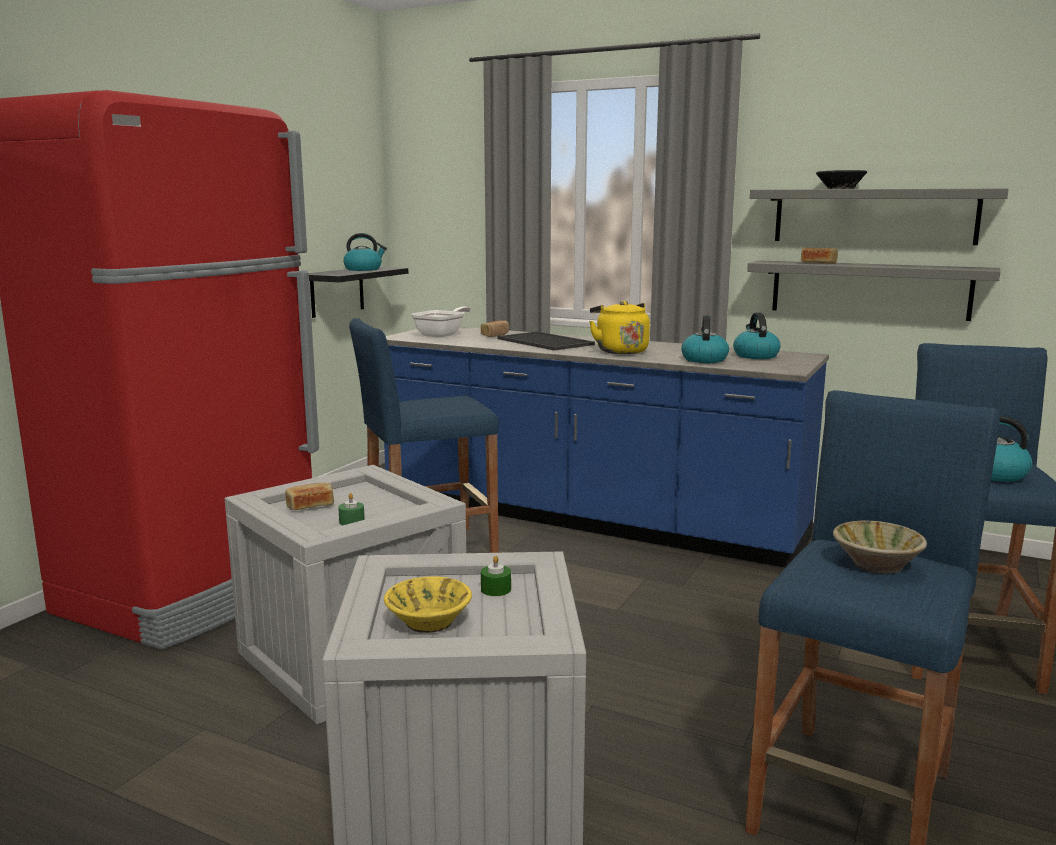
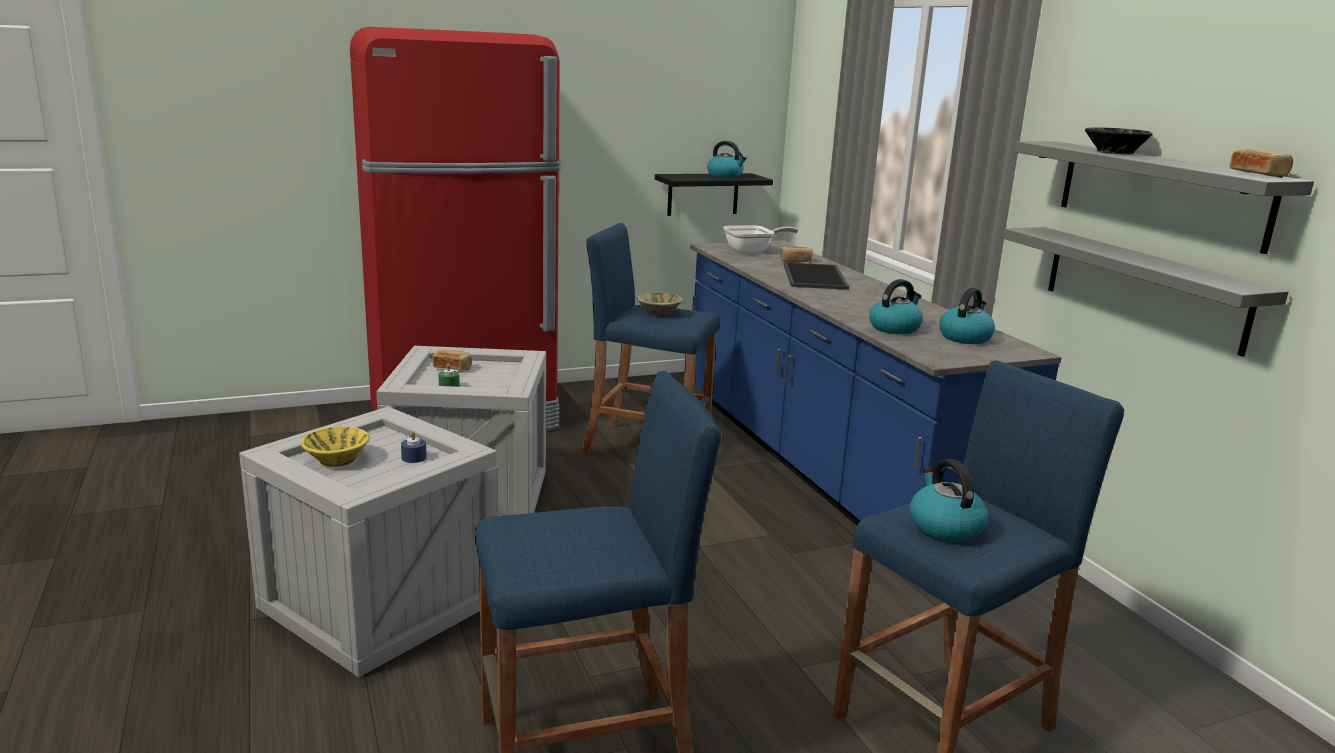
camera: 40 degrees right, 5 degrees up
(496, 589) = (414, 457): green candle -> blue candle
(619, 351) = (847, 301): yellow kettle -> none
(818, 263) = (1078, 242): bread -> bread (1258, 174)
(875, 564) = (581, 534): beige bowl -> beige bowl (659, 313)

